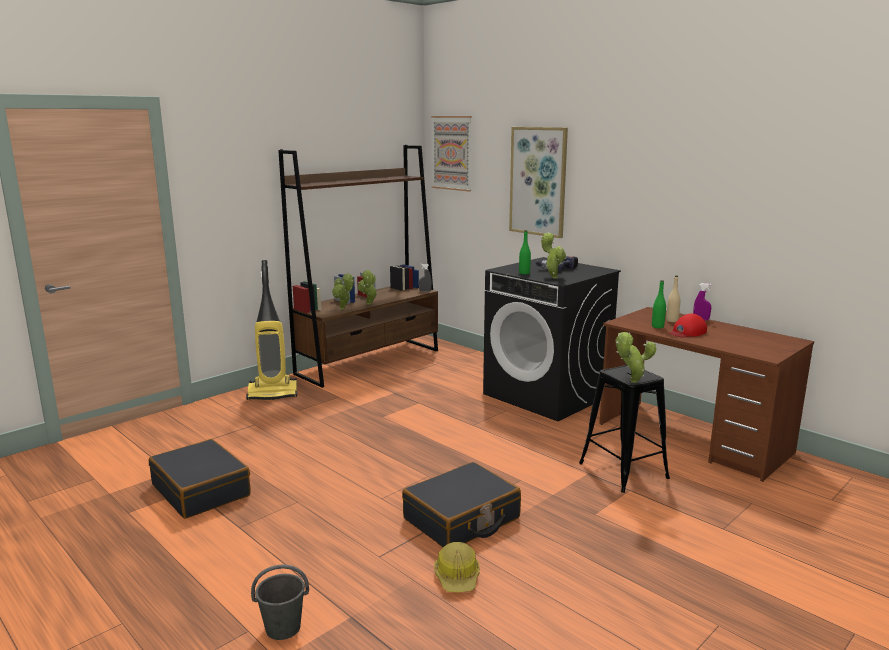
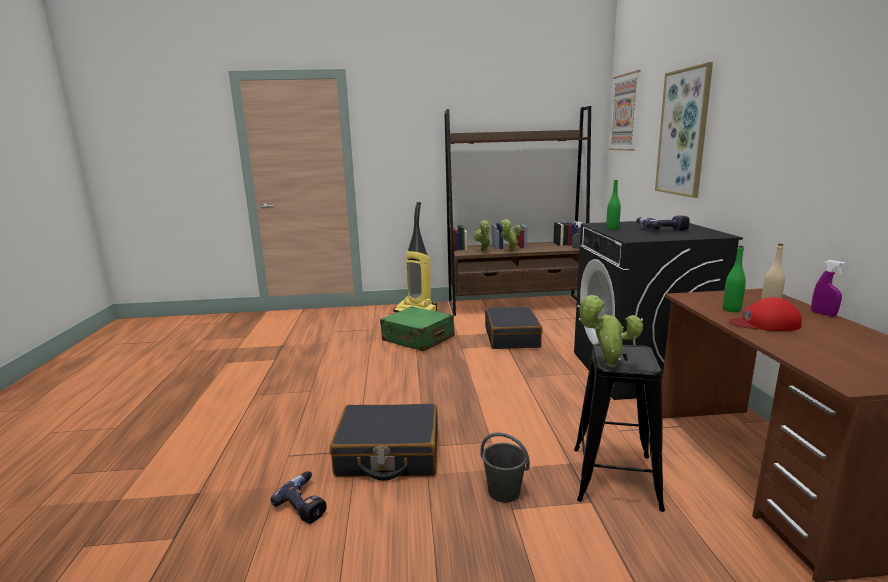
camera: 40 degrees right, 0 degrees up
(201, 490) = (277, 362): black suitcase -> black suitcase (512, 337)
(284, 628) = (159, 477): grey bucket -> grey bucket (504, 492)
(324, 420) = (418, 339): none -> green suitcase
(457, 577) = (306, 503): hard hat -> power drill
(553, 277) = (634, 235): potted plant -> none

